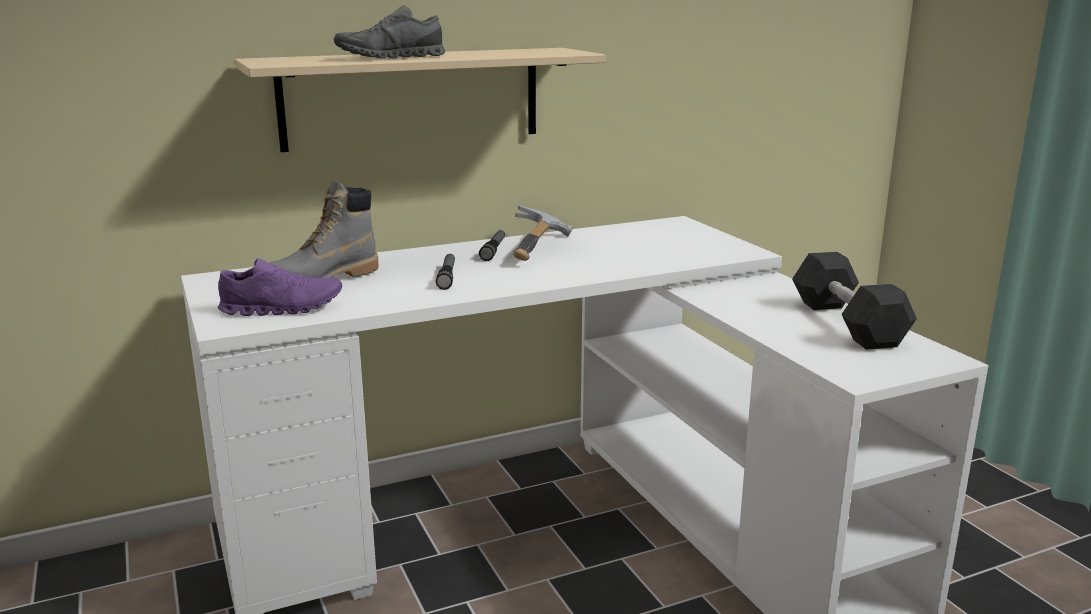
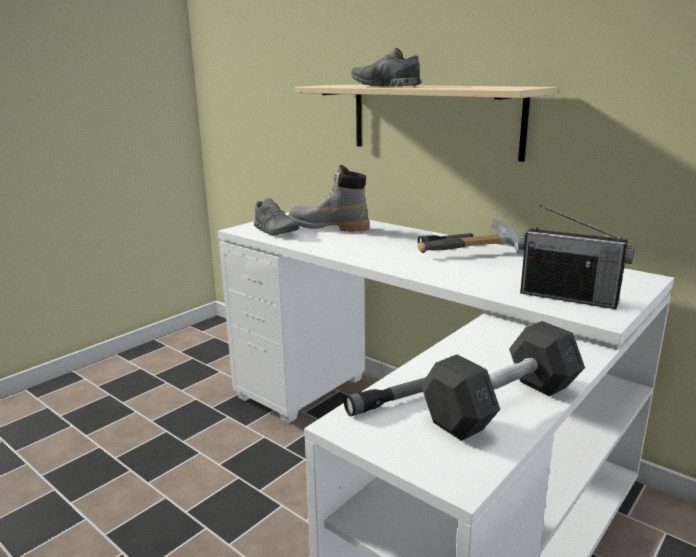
camera: 65 degrees right, 0 degrees up
(282, 308) = (276, 231): purple shoe -> grey shoe
(447, 277) = (372, 246): flashlight -> flashlight (391, 402)
(697, 249) = (568, 297): none -> radio

